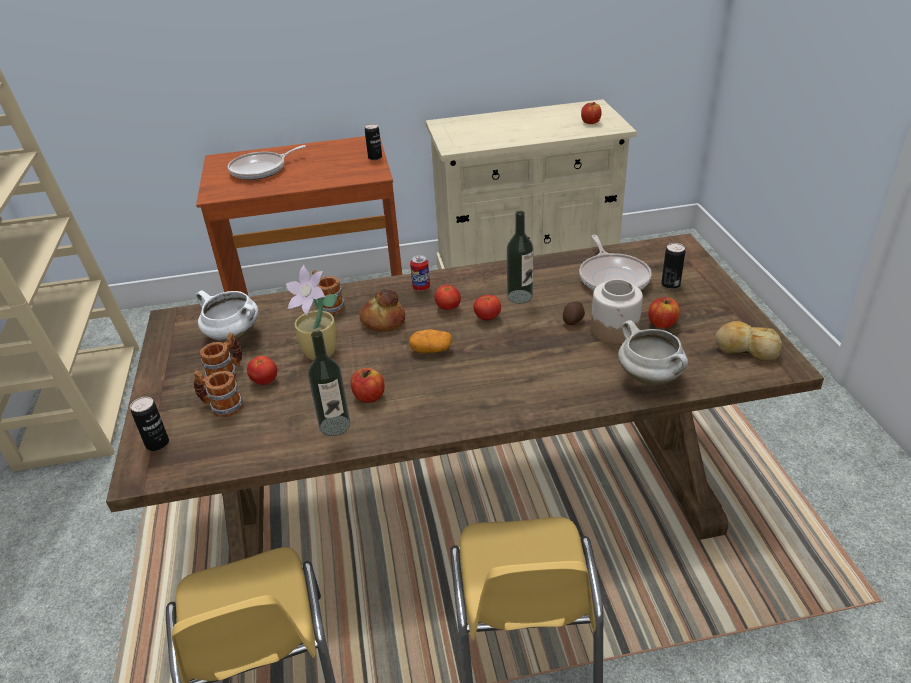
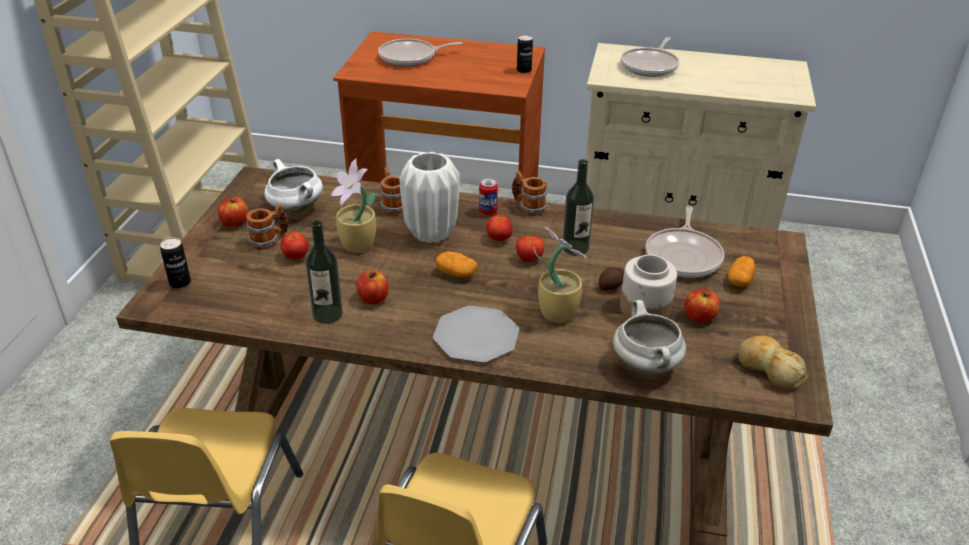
camera: 20 degrees right, 0 degrees up
(221, 406) = (247, 267): mug -> mug (528, 207)
(382, 321) = (431, 233): bread -> white vase
(484, 129) = (650, 66): none -> frying pan
(489, 400) = (476, 336): none -> plate
(544, 356) = (557, 312): none -> potted plant
(590, 122) = (771, 84): apple -> apple (235, 223)
(670, 284) = (739, 280): can -> potato

